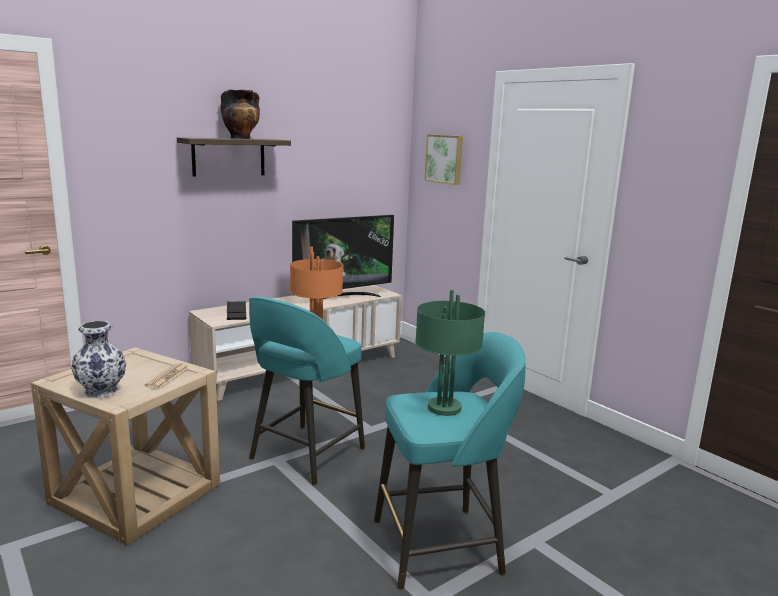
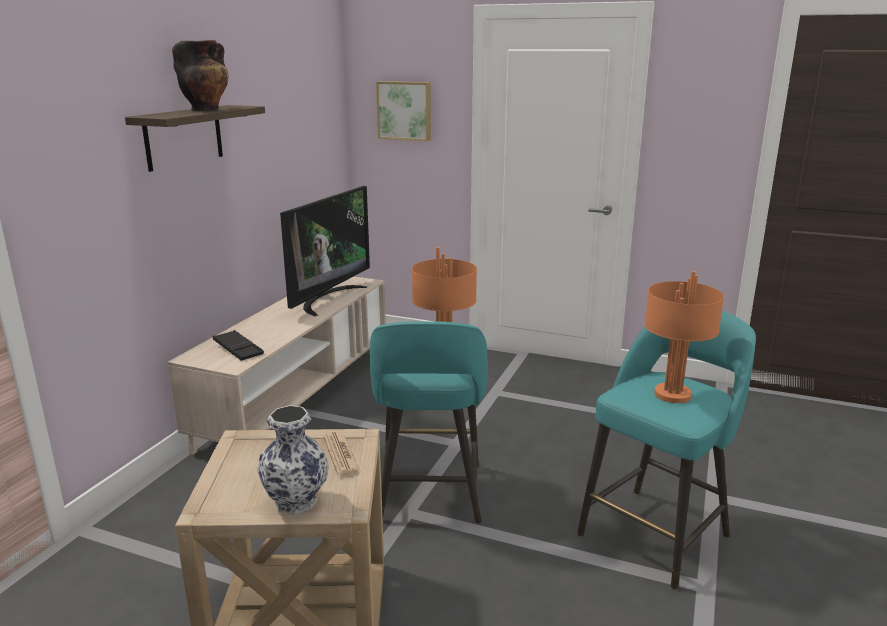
camera: 30 degrees left, 5 degrees up
(443, 407) = (671, 394): green table lamp -> orange table lamp

